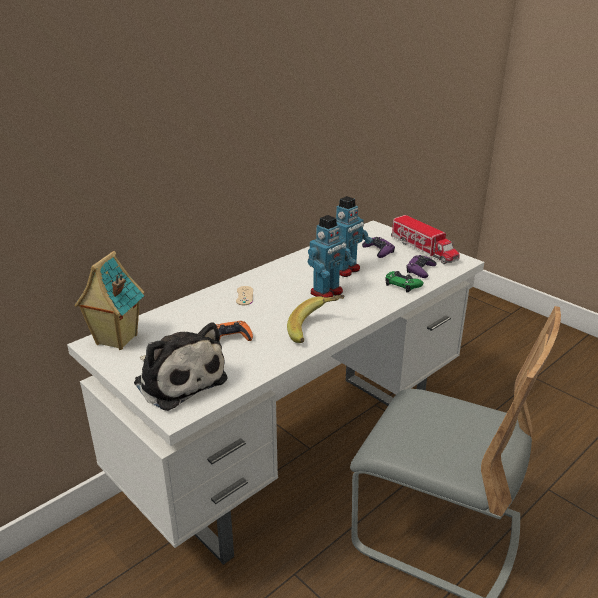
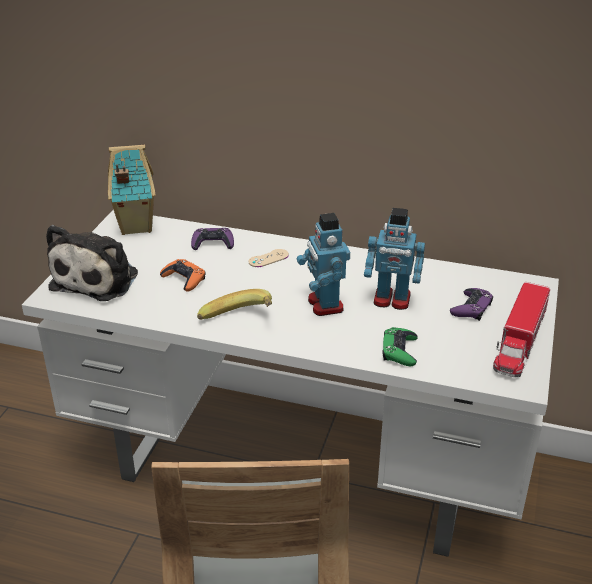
camera: 60 degrees right, 5 degrees up
(327, 293) = (324, 305): toy robot -> toy robot turned 60 degrees clockwise
(420, 270) = (455, 355): purple game controller -> purple game controller (213, 243)

